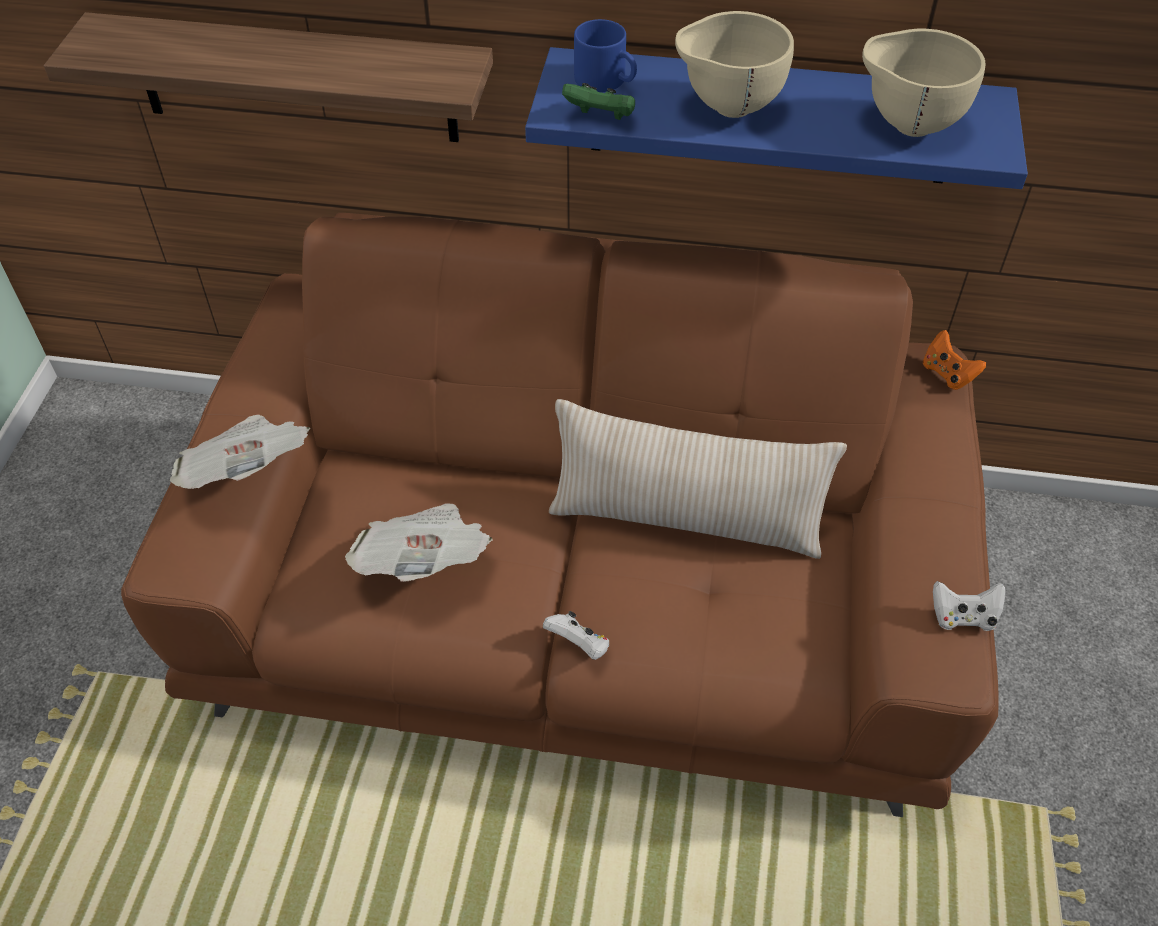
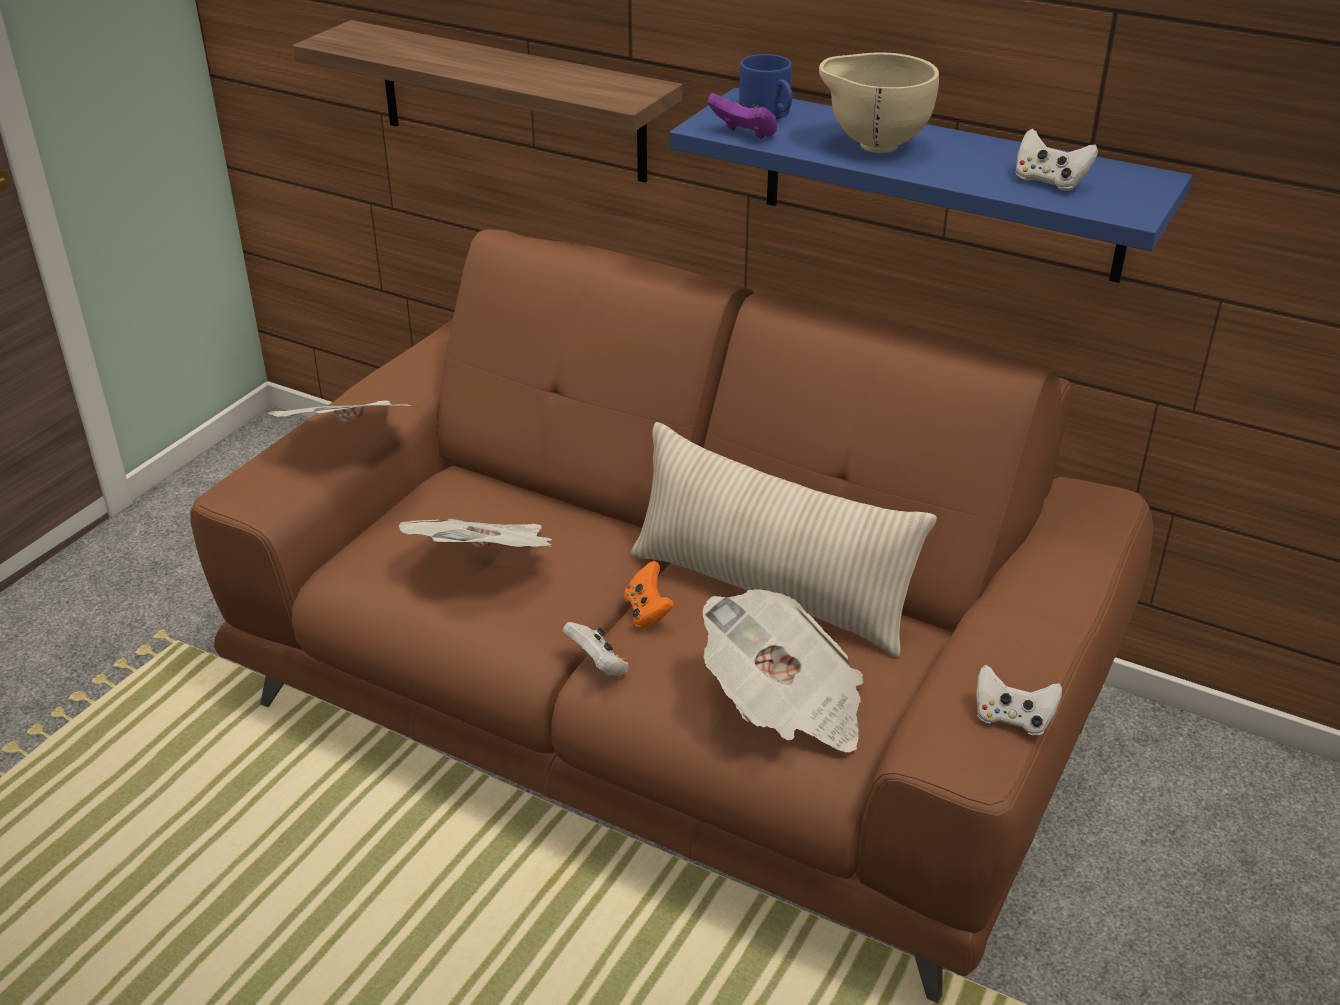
camera: 20 degrees right, 15 degrees down
(601, 117) = (744, 135): green game controller -> purple game controller
(753, 638) = (785, 705): none -> newspaper
(906, 125) = (1049, 182): beige bowl -> white game controller
(947, 374) = (1114, 512): orange game controller -> orange game controller (647, 612)

